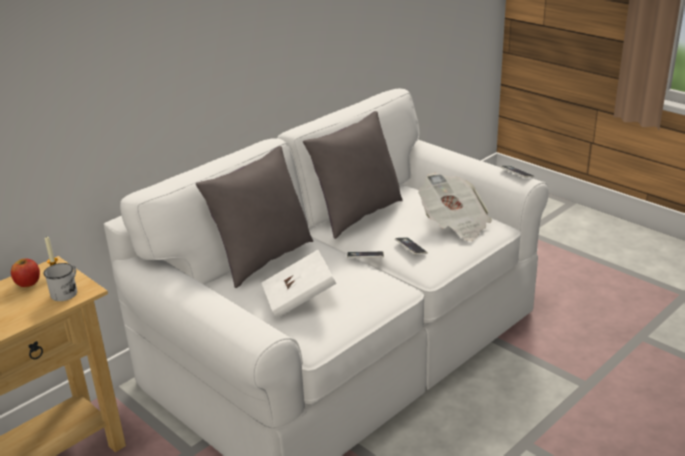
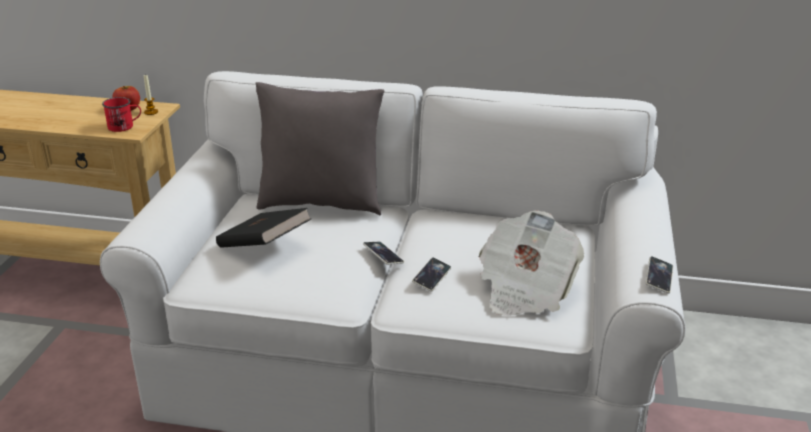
camera: 55 degrees right, 0 degrees up
(67, 291) = (125, 126): white mug -> red mug
(299, 299) = (264, 247): white book -> black book
(356, 215) = (467, 221): grey pillow -> none

